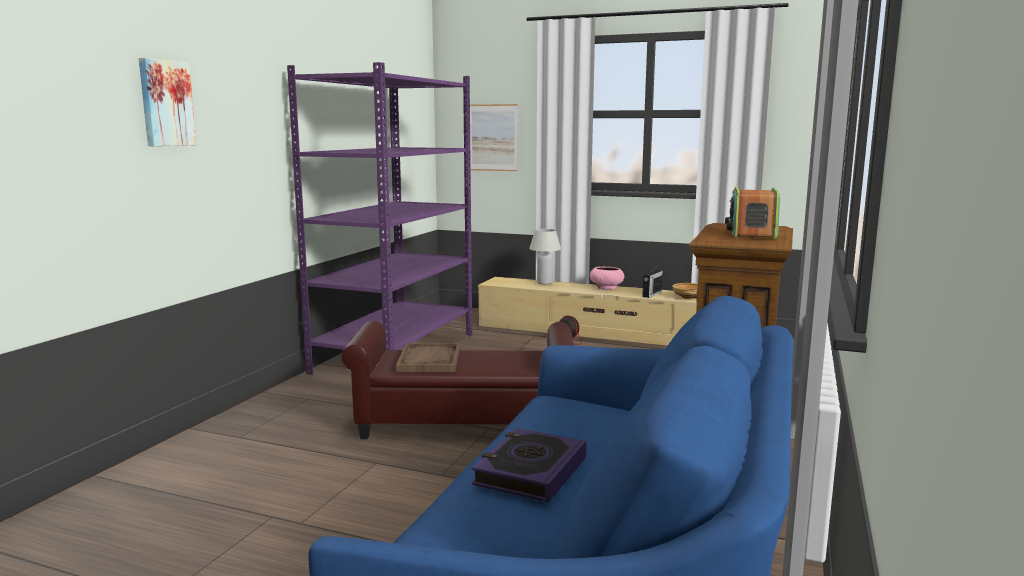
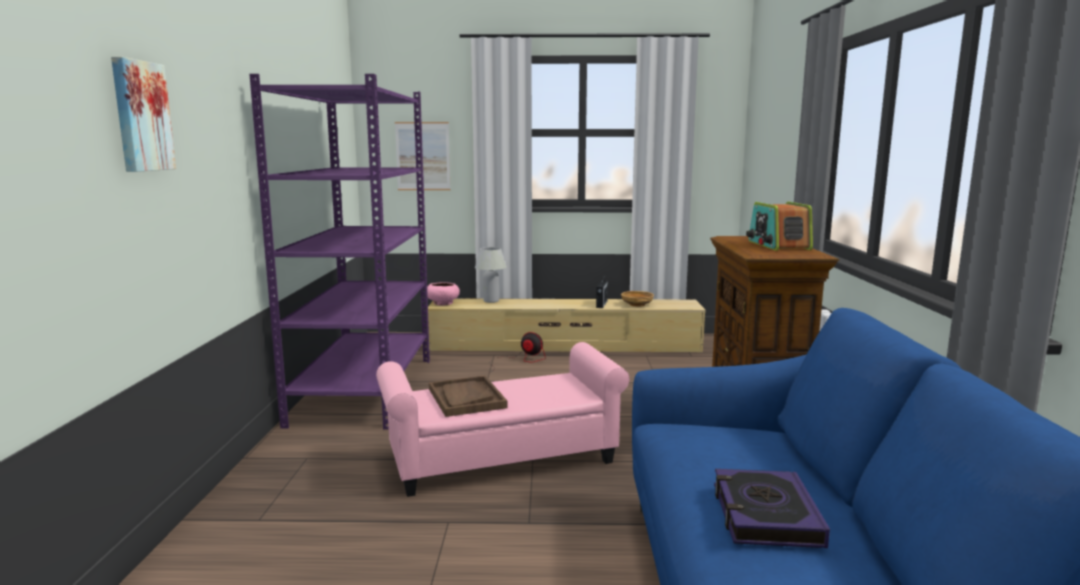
camera: 20 degrees left, 0 degrees up
(464, 423) = (503, 459): brown ottoman -> pink ottoman
(606, 287) = (554, 301): pink bowl -> pink bowl (442, 303)

